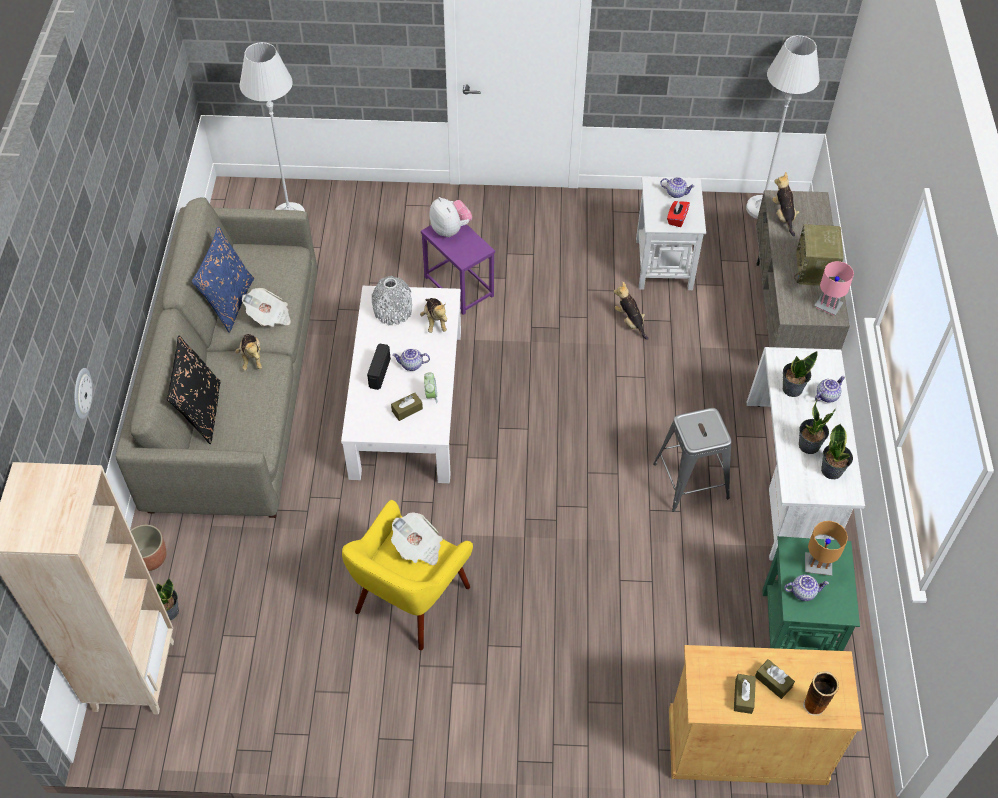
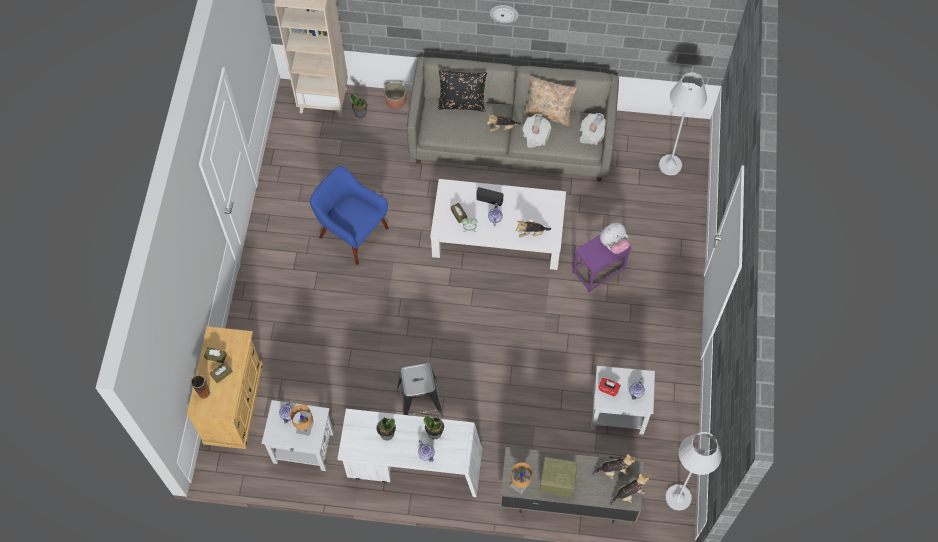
camera: 95 degrees right, 10 degrees up
(81, 393) = (421, 17): wall clock -> wall clock (504, 13)
(229, 302) = (548, 113): blue pillow -> beige pillow
(393, 311) = (541, 208): grey vase -> none
(410, 599) = (352, 232): yellow armchair -> blue armchair
(418, 547) = (358, 217): newspaper -> newspaper (592, 134)
(630, 322) = (561, 381): plush toy -> plush toy (629, 493)
(797, 628) = (304, 447): green side table -> white side table
(828, 306) = (520, 484): pink table lamp -> brown table lamp
(832, 470) = (366, 444): potted plant -> none

